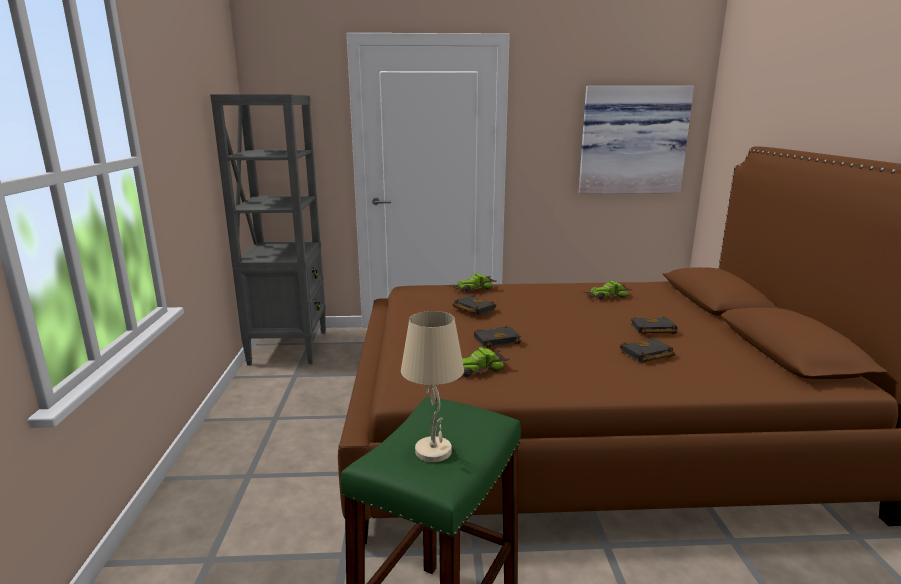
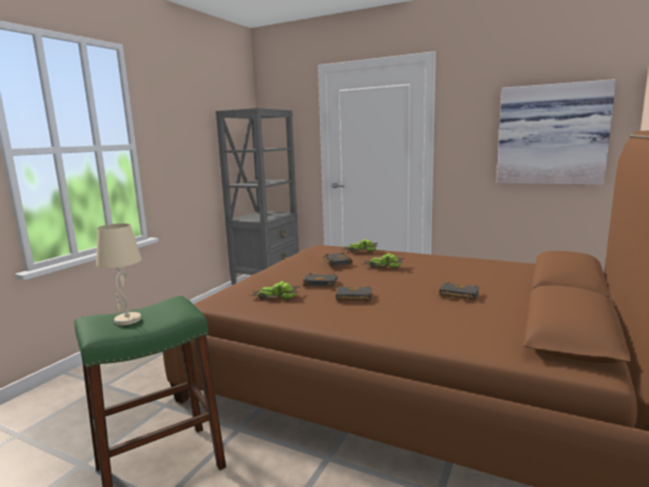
camera: 30 degrees right, 5 degrees down
(606, 296) = (461, 267): toy car -> toy car (383, 266)
(646, 355) = (418, 310): black book -> black book (353, 297)

